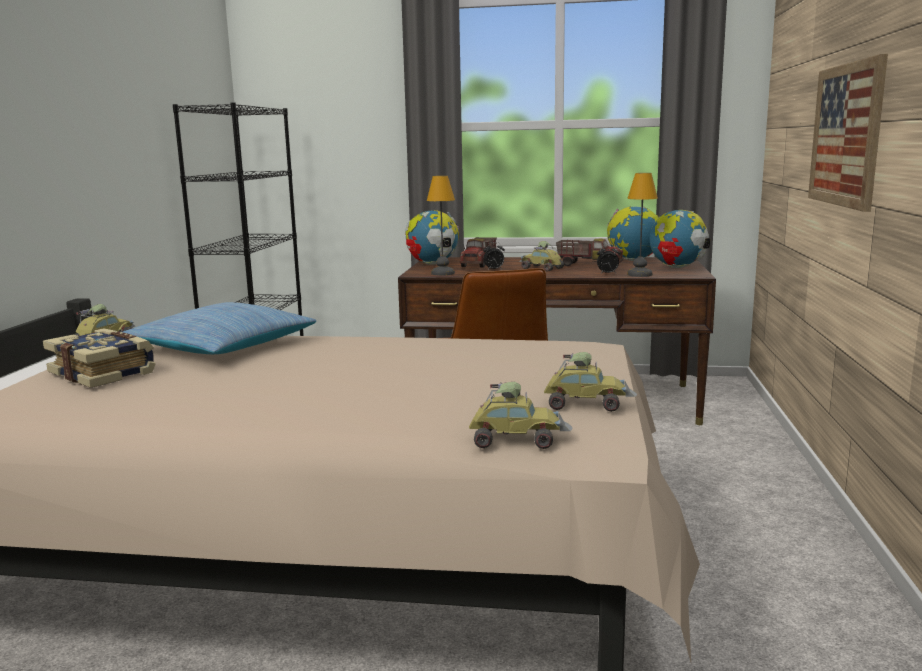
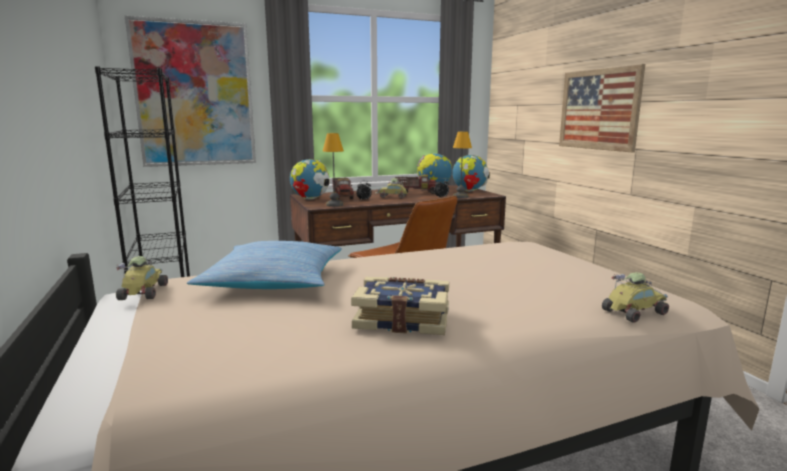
camera: 30 degrees left, 0 degrees up
(104, 373) = (215, 322): book -> book (403, 319)
(323, 127) = (195, 94): none -> picture
(586, 403) = (612, 280): toy car -> none

